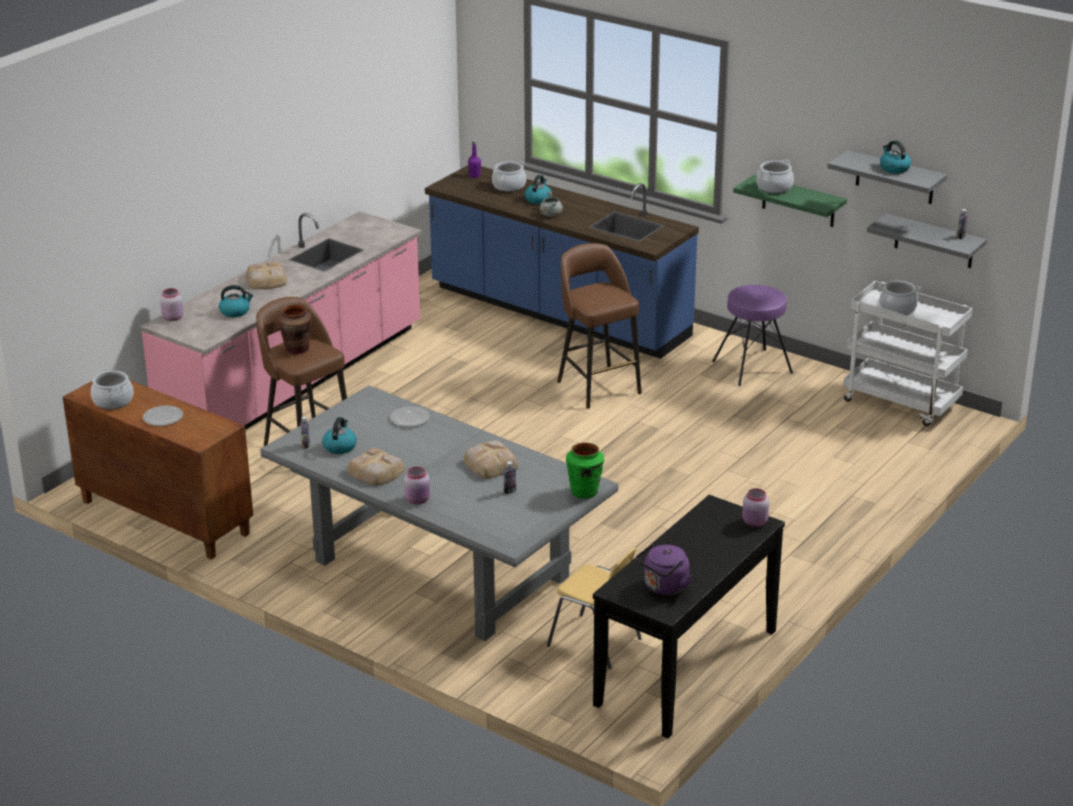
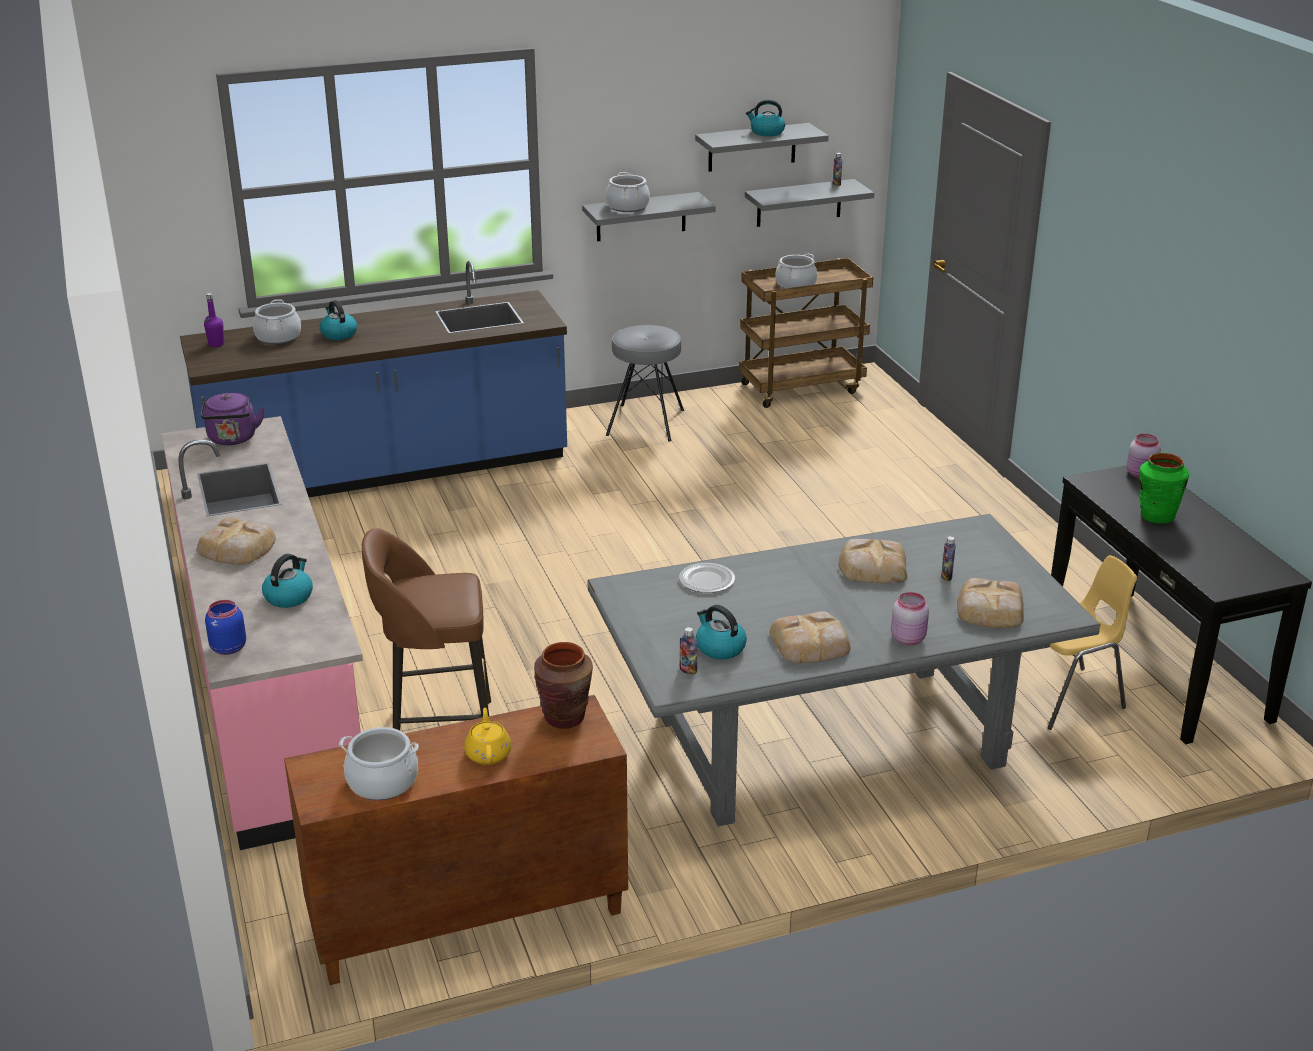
camera: 55 degrees left, 0 degrees up
(162, 417) = (488, 753): plate -> yellow teapot
(172, 317) = (227, 648): pink jar -> blue jar
(297, 349) = (424, 596): brown vase -> brown vase (565, 717)
(485, 517) = (989, 610): none -> bread
(550, 214) = (385, 340): grey cooking pot -> none
(584, 492) = (991, 537): green vase -> green vase (1156, 516)
(597, 386) = (568, 507): brown stool -> none
(664, 587) = (1233, 560): purple kettle -> purple kettle (232, 439)
(752, 367) = (646, 422): purple stool -> grey stool
(798, 201) = (641, 217): green shelf -> grey shelf
(902, 403) = (801, 387): white cart -> brown cart

